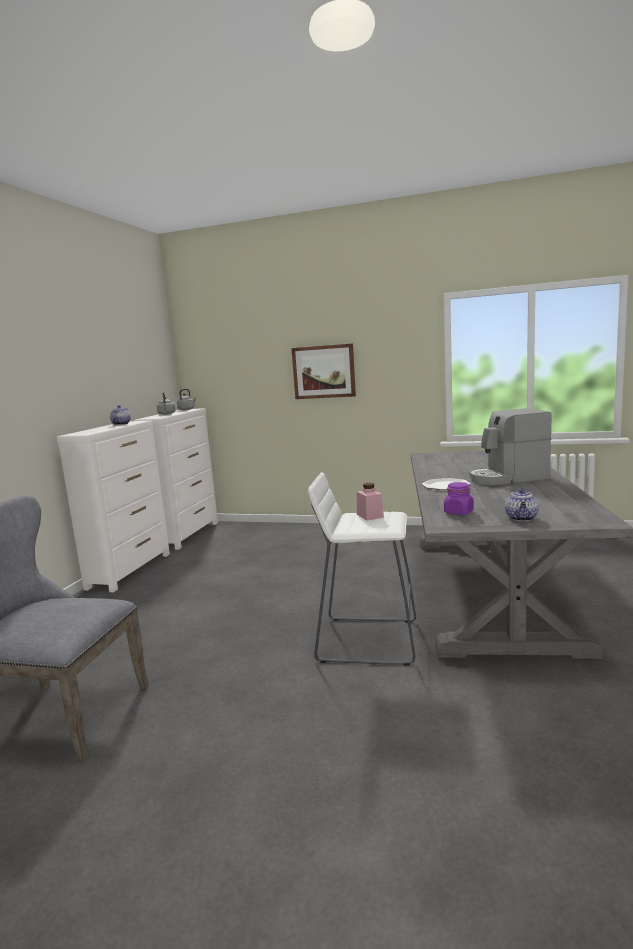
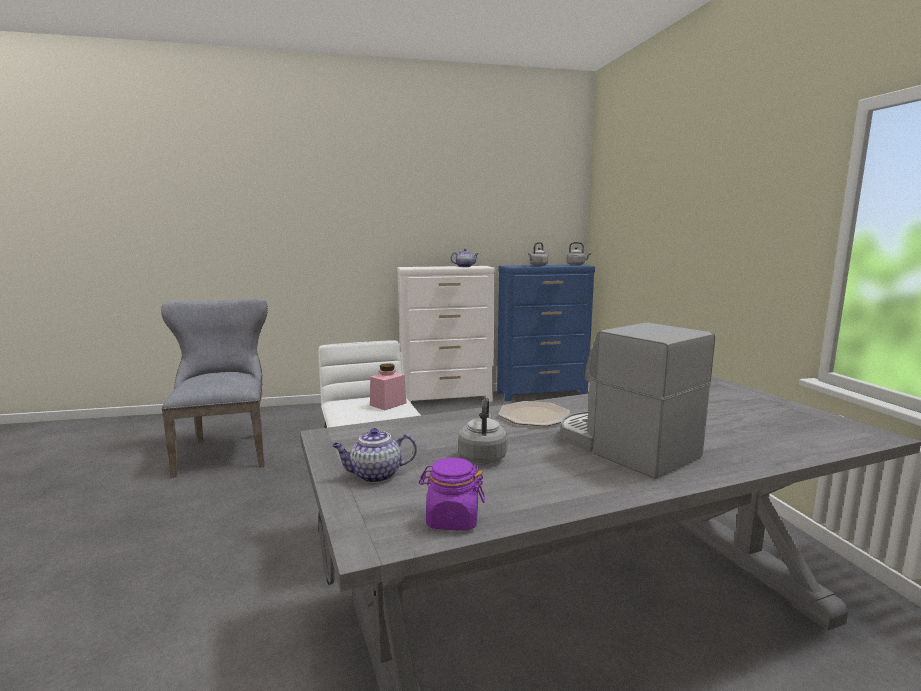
camera: 60 degrees right, 0 degrees up
(188, 534) = (542, 394): white dresser -> blue dresser
(324, 371) = (690, 235): picture -> none
(458, 512) = (393, 436): purple jar -> purple jar (452, 520)
(505, 499) = (483, 456): none -> grey kettle

